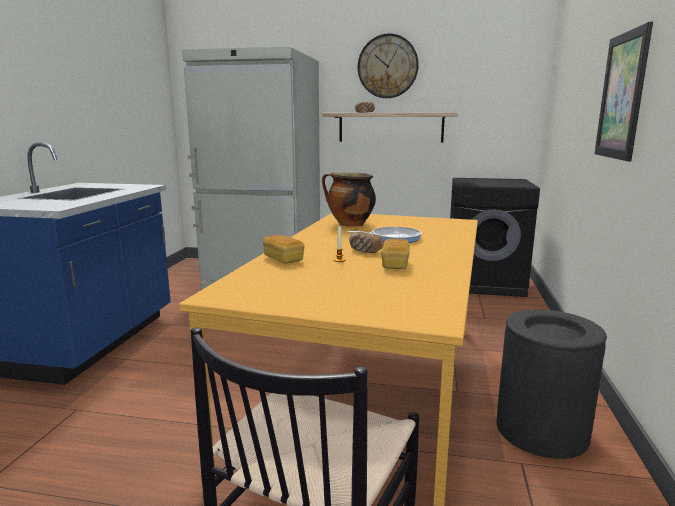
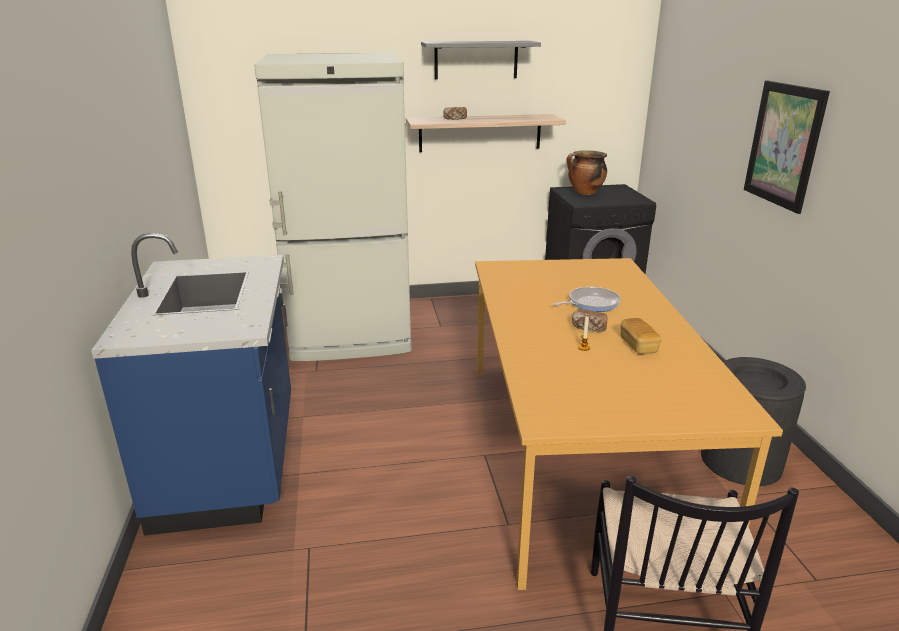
camera: 20 degrees left, 10 degrees up
(283, 259) = (531, 355): bread -> none
(349, 224) = (522, 284): cooking pot -> cooking pot (585, 193)
(387, 66) = (476, 60): wall clock -> grey shelf

